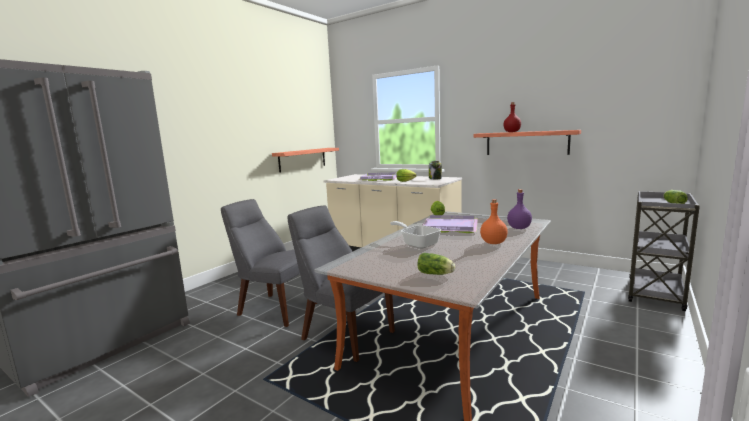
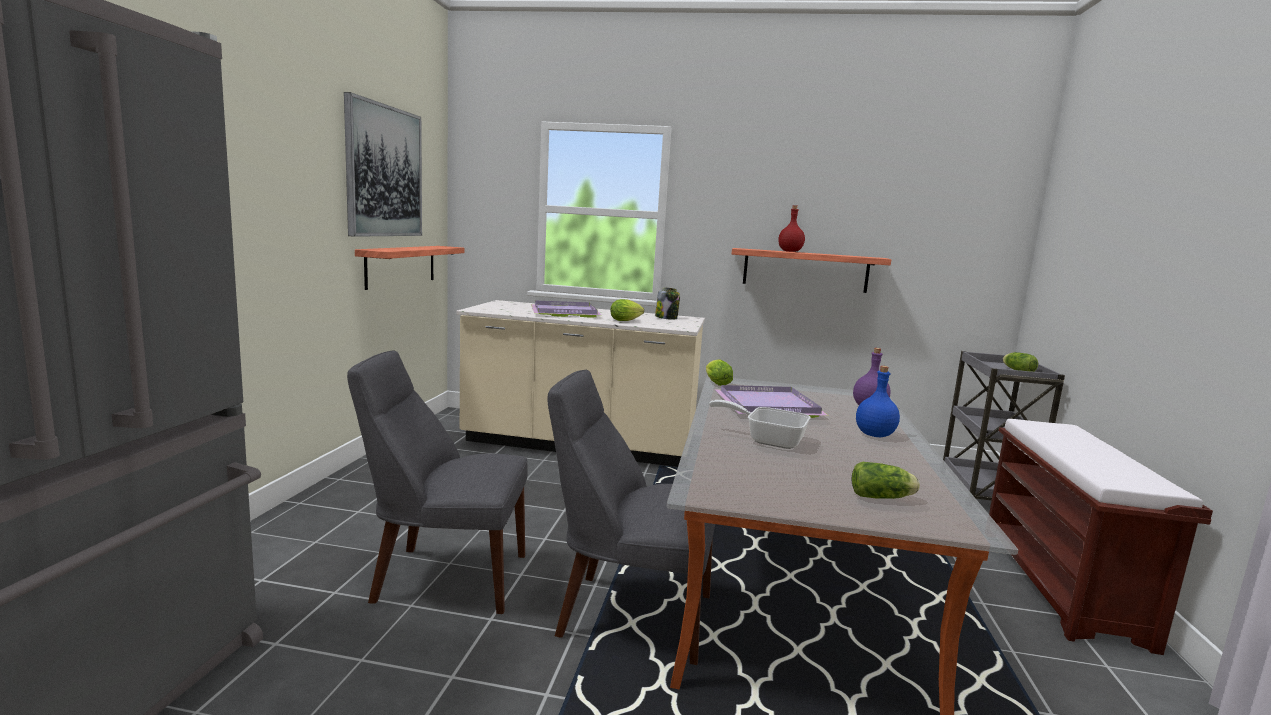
camera: 25 degrees left, 0 degrees up
(288, 113) = (384, 171): none -> picture
(493, 243) = (874, 434): orange bottle -> blue bottle
(656, 357) = (1062, 585): none -> brown bench

